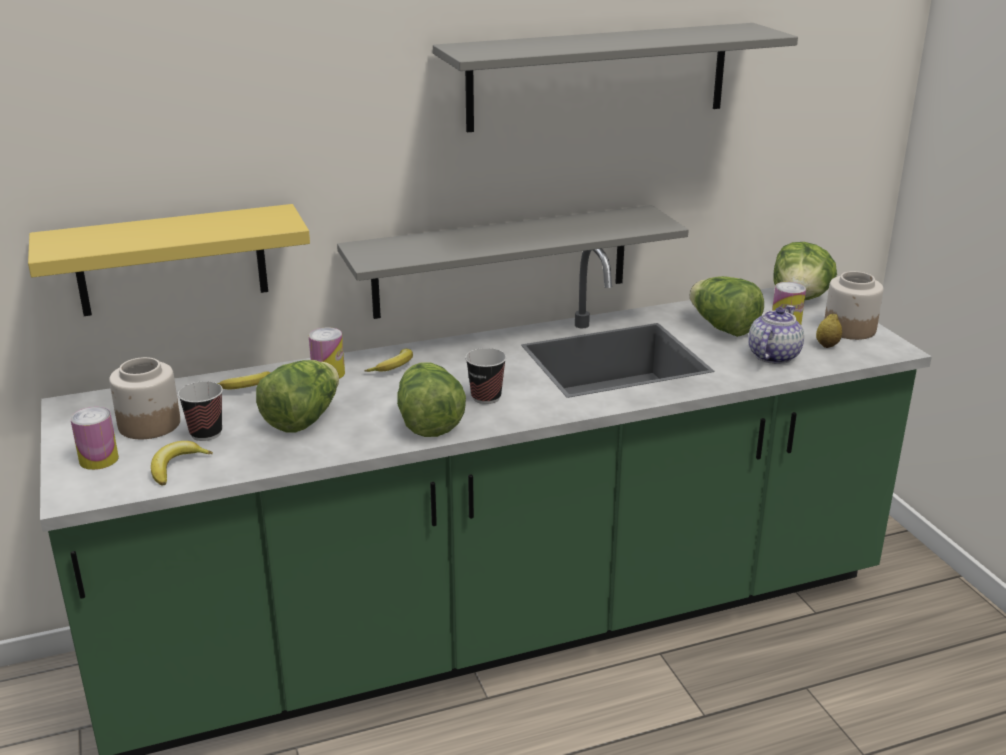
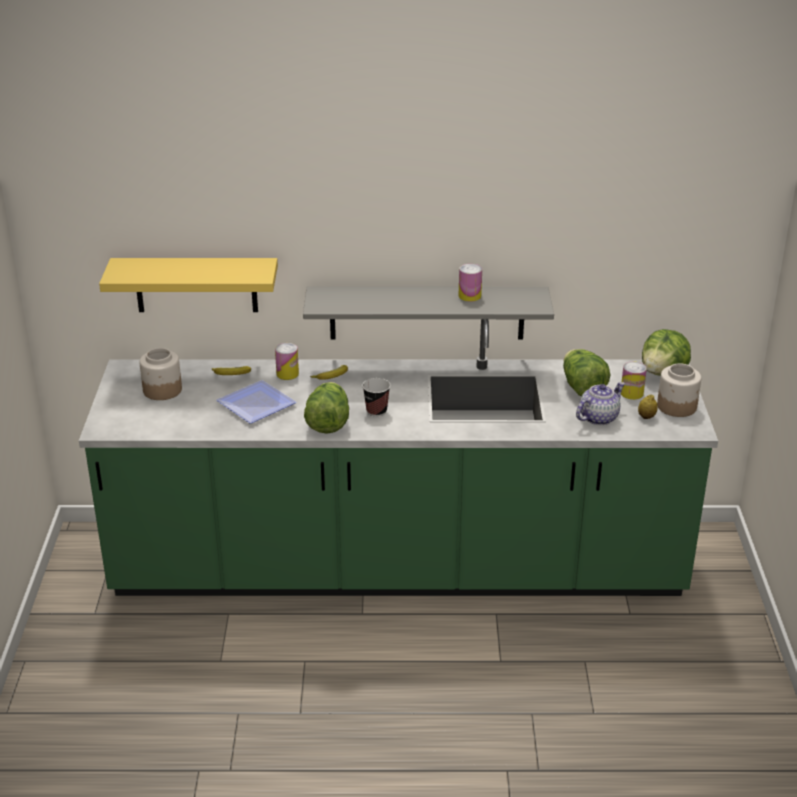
camera: 20 degrees right, 5 degrees up
(99, 459) = (124, 408): can -> can (469, 296)
(176, 467) = (165, 422): banana -> none
(206, 433) = (192, 403): cup -> none
(303, 419) = (253, 404): lettuce -> plate
(598, 76) = (504, 194): grey shelf -> none

